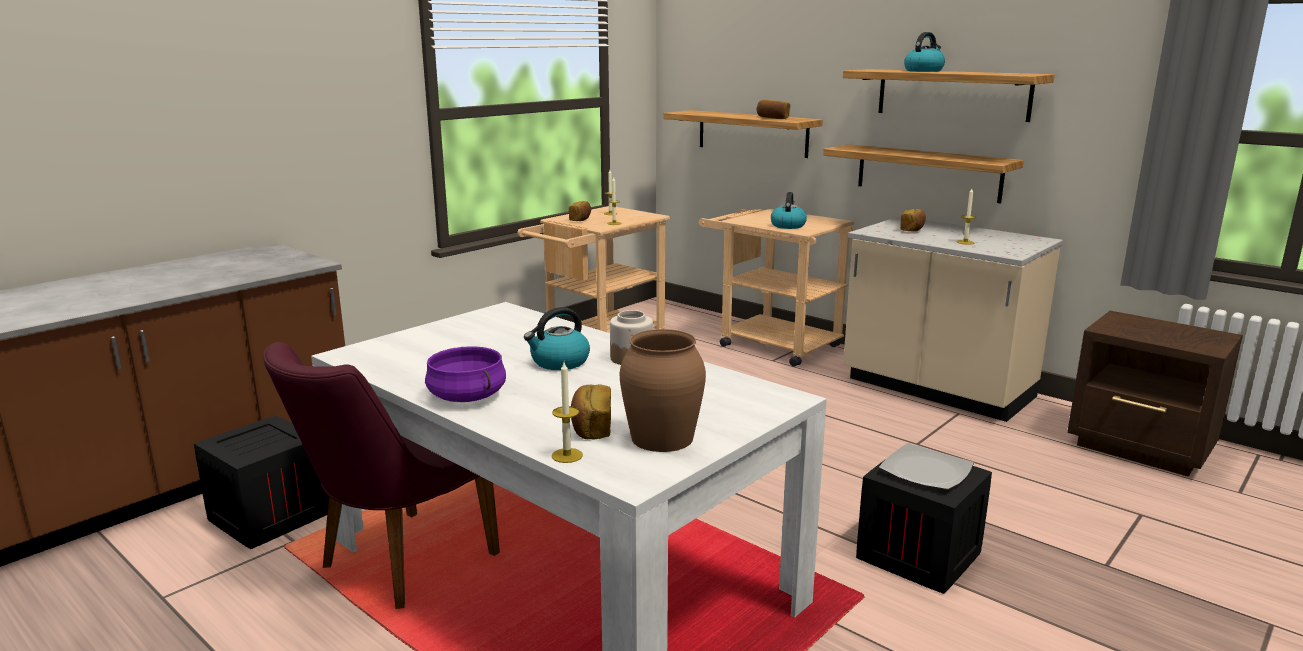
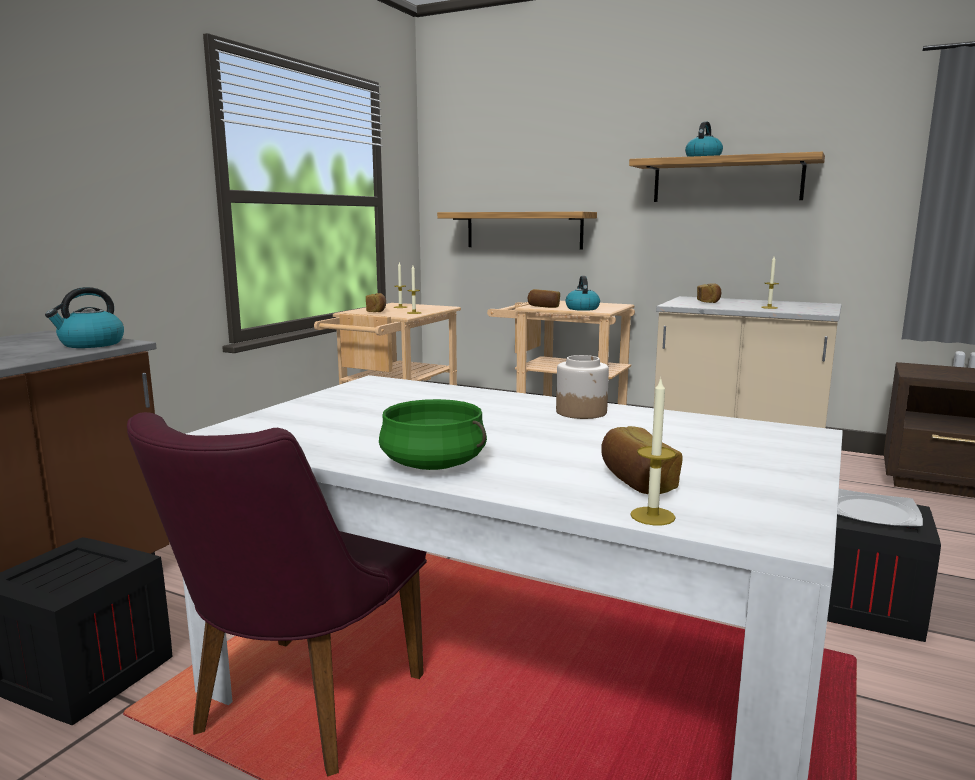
camera: 15 degrees left, 5 degrees down
(468, 396) = (434, 464): purple cooking pot -> green cooking pot
(559, 362) = (503, 422): kettle -> kettle (91, 344)
(661, 438) = (736, 484): brown vase -> none
(772, 118) = (551, 211): bread -> bread (544, 307)
(928, 173) = (705, 254): shelf -> none

